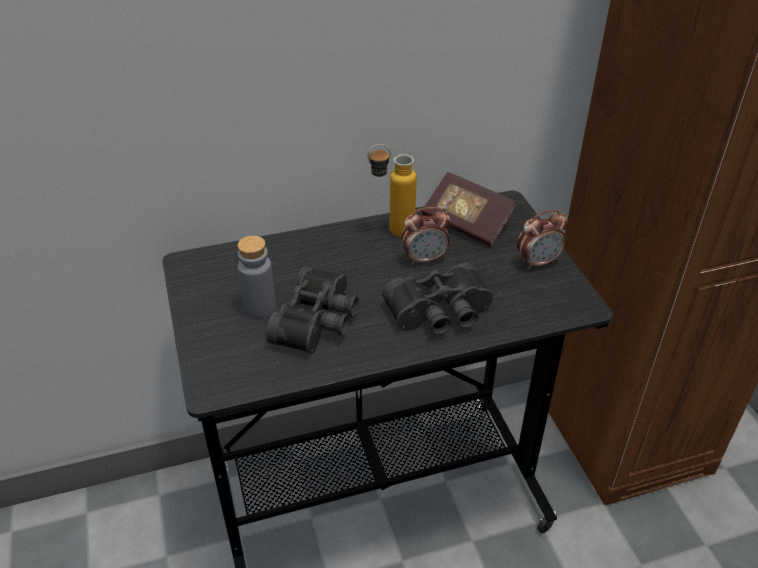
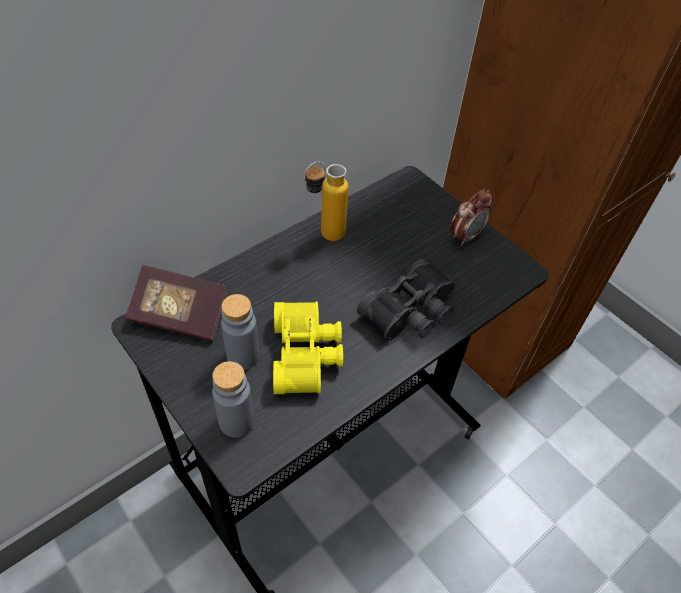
camera: 25 degrees left, 10 degrees up
(224, 356) = (236, 422): none -> grey bottle
(319, 322) = (307, 354): black binoculars -> yellow binoculars
(424, 259) = (368, 258): alarm clock -> none
(466, 223) = (386, 210): book -> book (180, 315)

